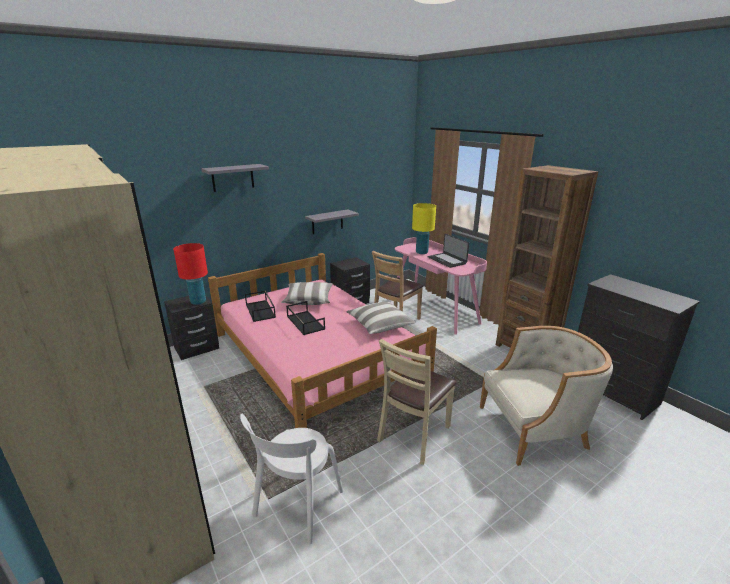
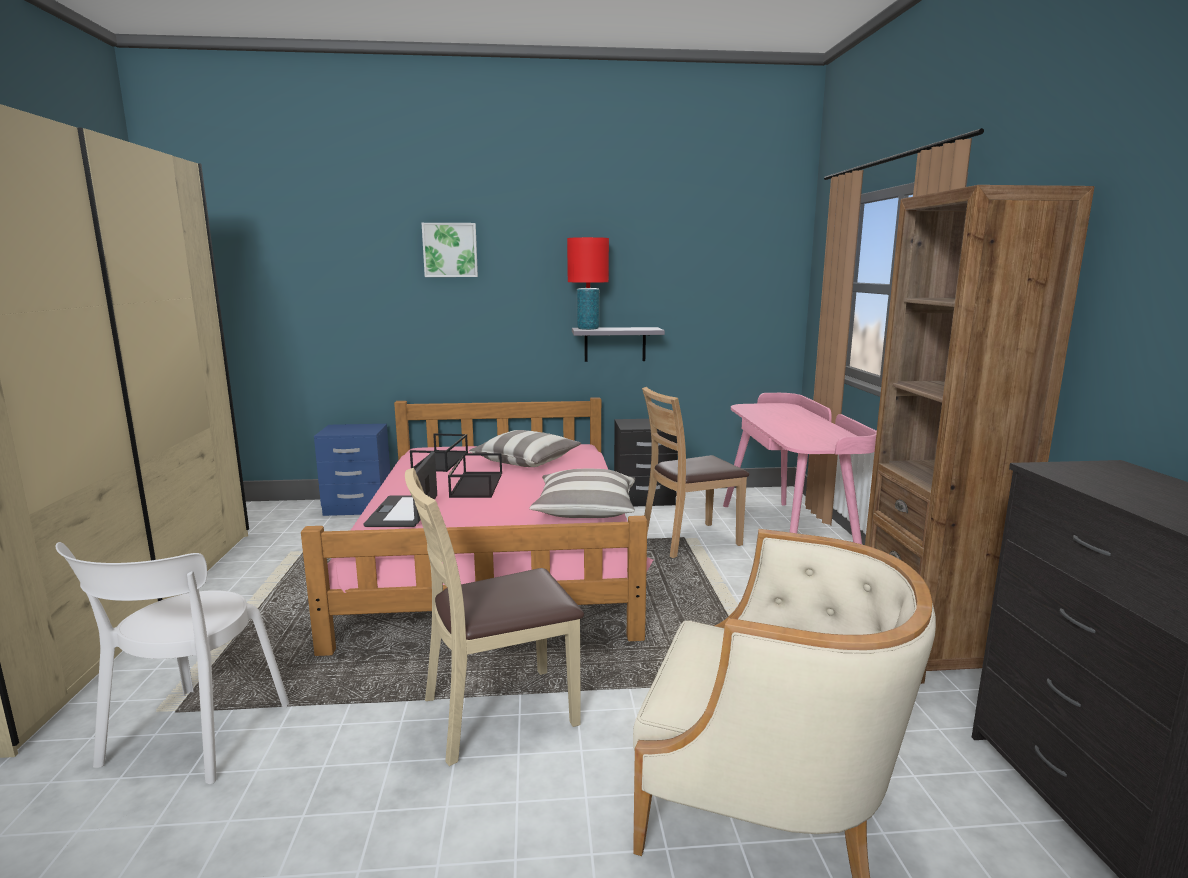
camera: 30 degrees right, 10 degrees down
(196, 348) = (358, 507): black nightstand -> blue nightstand
(198, 302) = (362, 431): red table lamp -> red table lamp (588, 329)
(232, 177) = (450, 250): grey shelf -> picture
(296, 506) = (192, 738): white chair -> white chair turned 45 degrees counterclockwise
(421, 252) = (772, 415): yellow table lamp -> none
(447, 260) = (805, 429): laptop -> laptop (404, 512)

